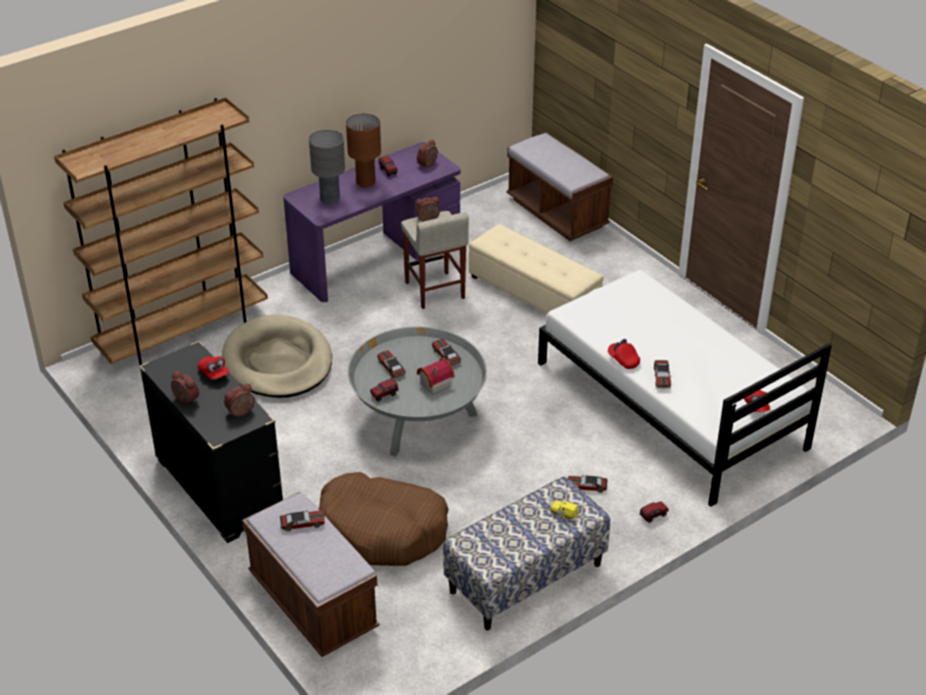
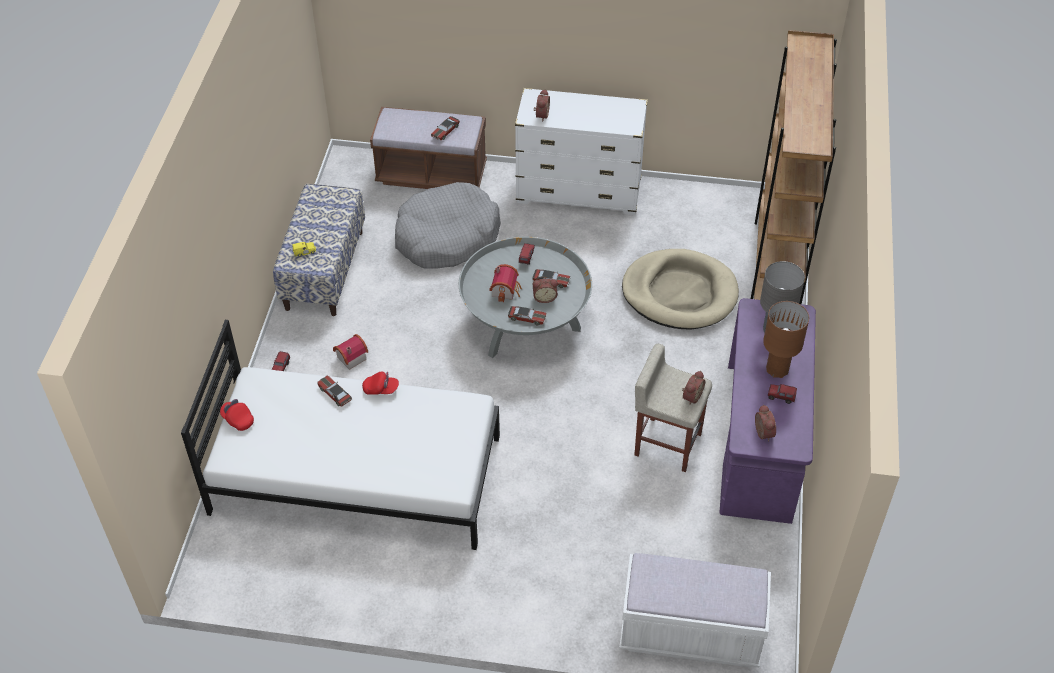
camera: 135 degrees right, 10 degrees up
(185, 400) = (585, 100): alarm clock -> alarm clock (544, 297)
(214, 373) = (596, 124): red cap -> none
(219, 488) = (579, 192): black dresser -> white dresser
(382, 530) = (446, 237): brown dog bed -> grey dog bed
(534, 292) = (588, 508): beige ottoman -> none
(557, 213) = (690, 633): brown bench -> white bench
(586, 486) = (350, 357): toy car -> toy house

